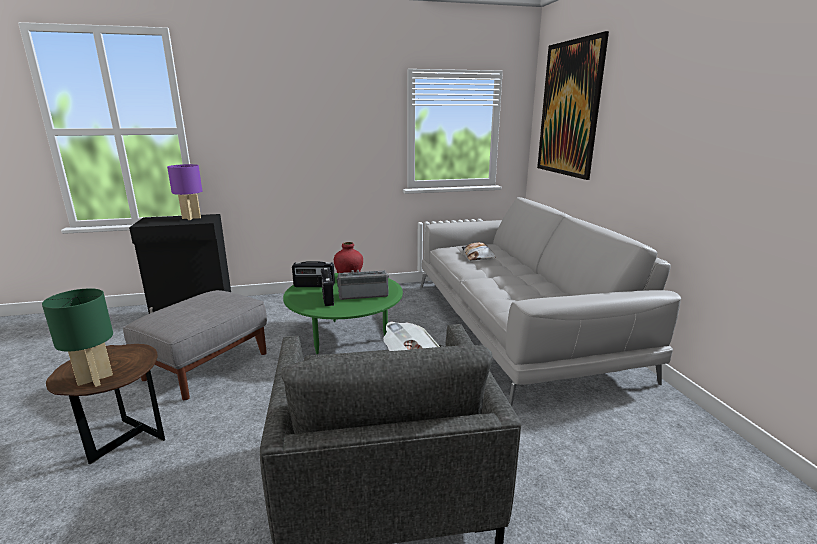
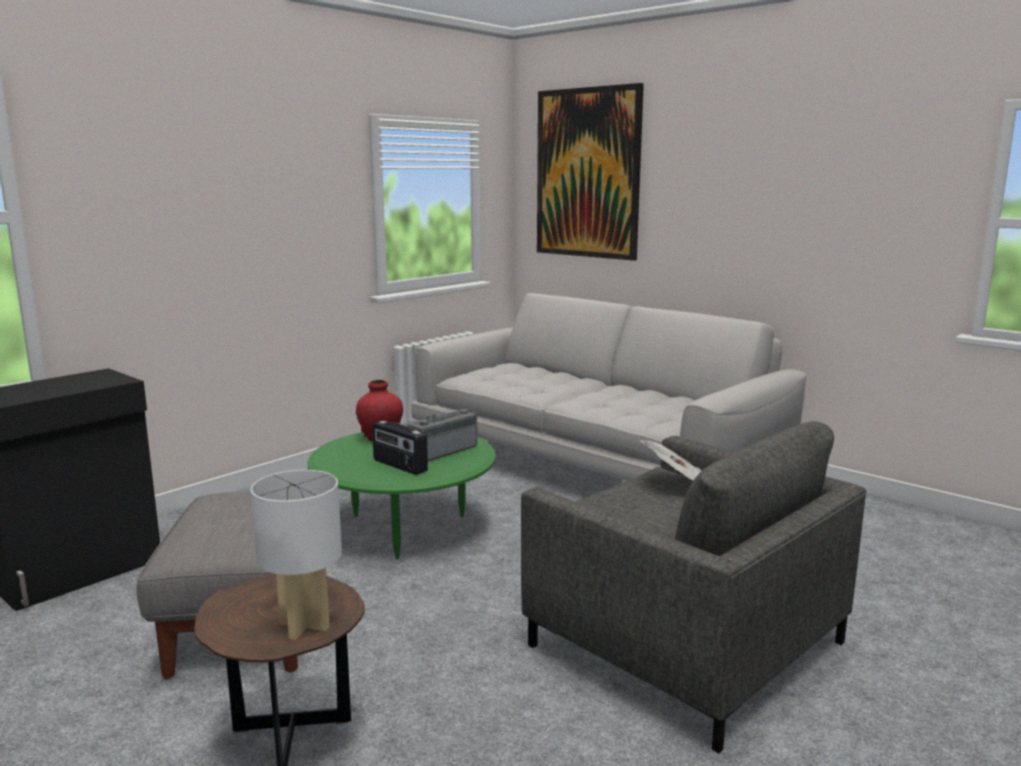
camera: 35 degrees left, 5 degrees down
(94, 379) = (303, 625): green table lamp -> white table lamp
(191, 218) = (73, 381): purple table lamp -> none
(314, 286) = (348, 457): radio -> none
(478, 255) = (518, 378): pillow -> none

